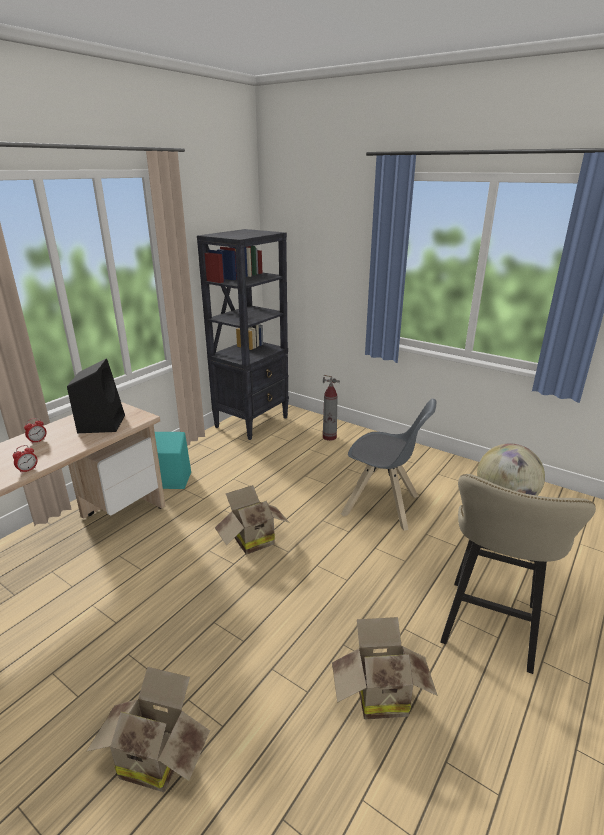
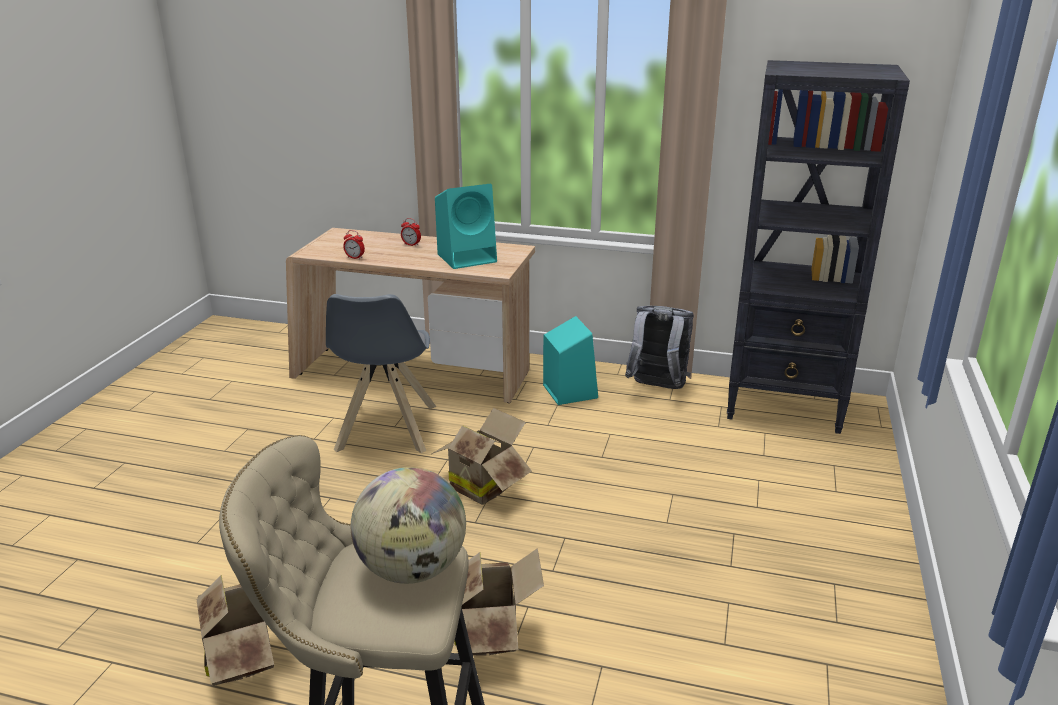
camera: 70 degrees right, 0 degrees up
(101, 423) = (468, 258): black speaker -> turquoise speaker
(155, 755) = (166, 512): cardboard box -> cardboard box (492, 632)
(199, 450) = (657, 388): none -> grey backpack
(329, 437) = (823, 494): fire extinguisher -> none
(383, 506) = (649, 598): grey chair -> grey chair (386, 430)

